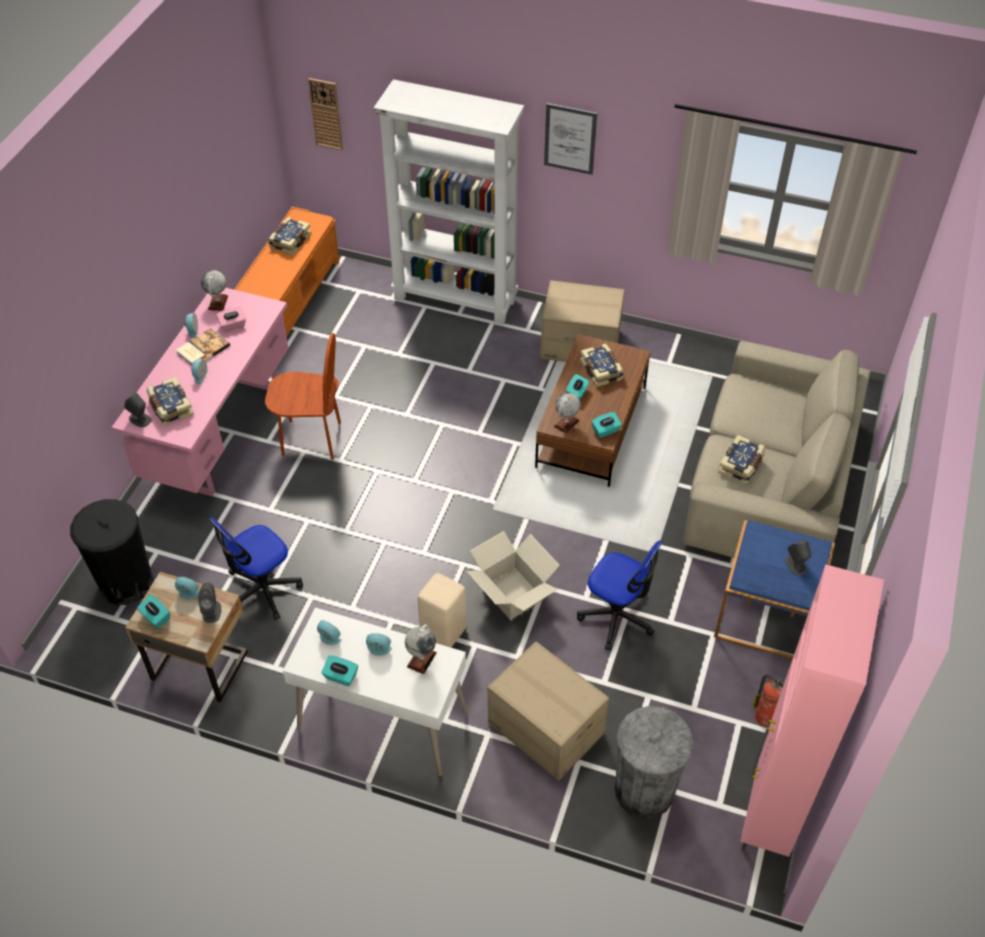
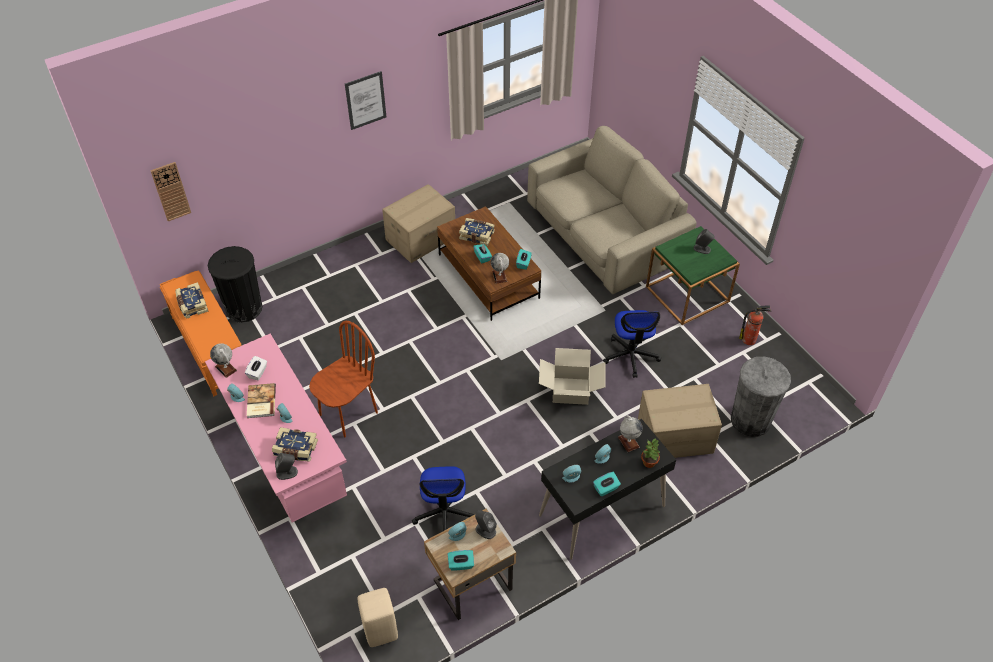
camera: 50 degrees left, 0 degrees up
(126, 583) = (361, 589): black trash can -> black trash can (244, 308)
(233, 325) = (257, 373): pink tissue box -> white tissue box
(382, 721) = (602, 511): white desk -> black desk
(411, 695) = (649, 462): none -> potted plant
(444, 632) = (567, 440): beige stool -> beige stool (381, 630)
(456, 299) = (315, 268): white bookcase -> none
(617, 616) = (631, 356): office chair -> office chair turned 105 degrees clockwise
(741, 465) = (608, 226): book -> none
(766, 613) = (687, 294): blue side table -> green side table
(769, 813) = (805, 378): pink cabinet -> none

